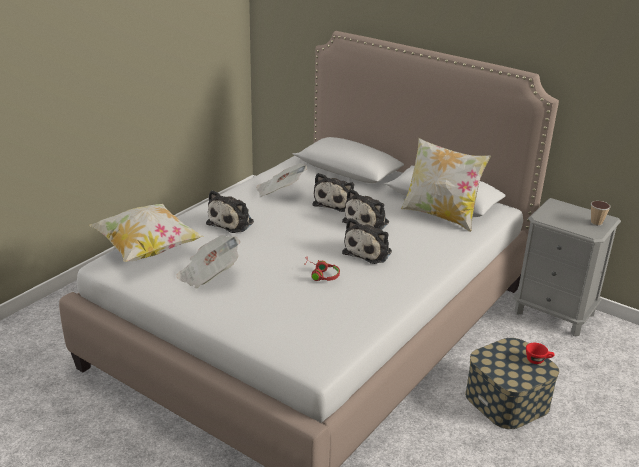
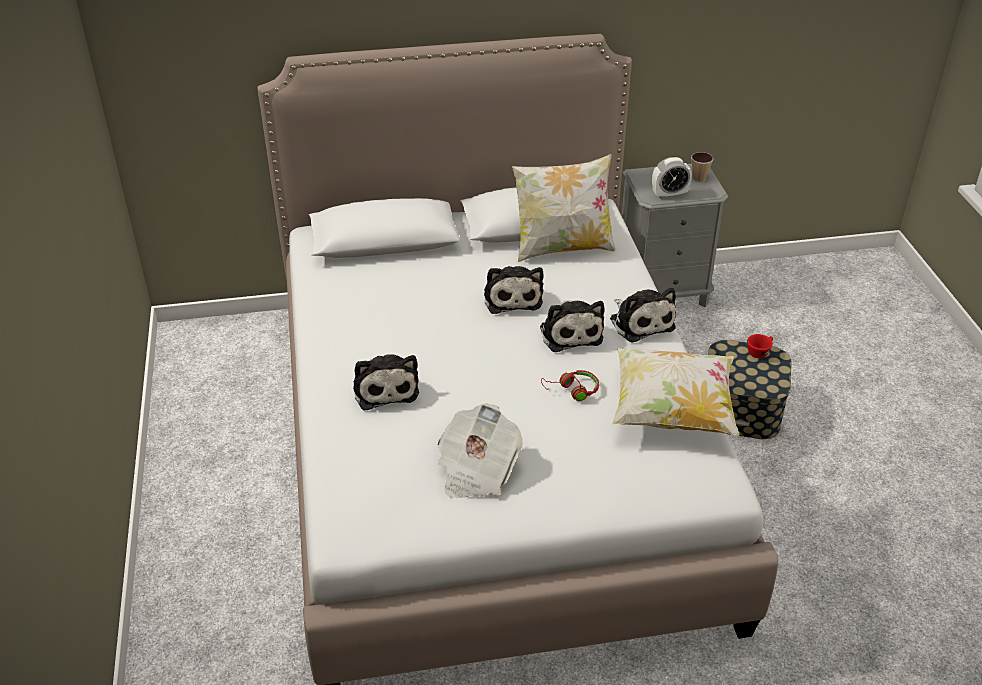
camera: 45 degrees left, 10 degrees up
(147, 249) = (357, 488): pillow -> pillow (672, 412)
(280, 192) = (366, 315): newspaper -> none
(336, 202) = (445, 292): plush toy -> plush toy (640, 322)
(556, 221) = (669, 195): none -> alarm clock

